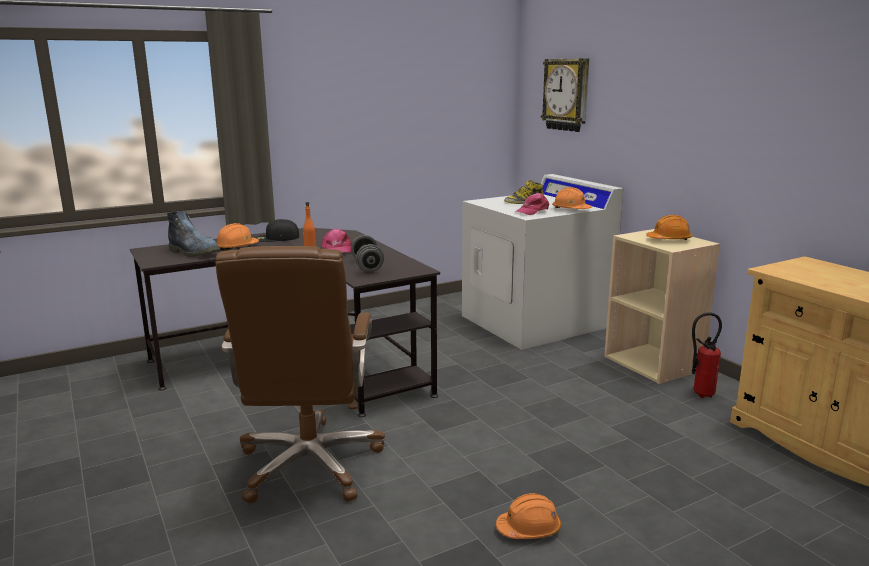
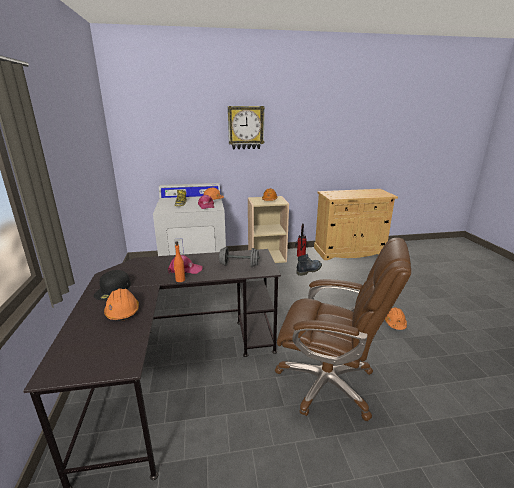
camera: 70 degrees left, 5 degrees up
(195, 253) = (113, 337): boot -> boot (309, 270)
(567, 94) = (161, 135): wall clock -> wall clock (246, 127)

